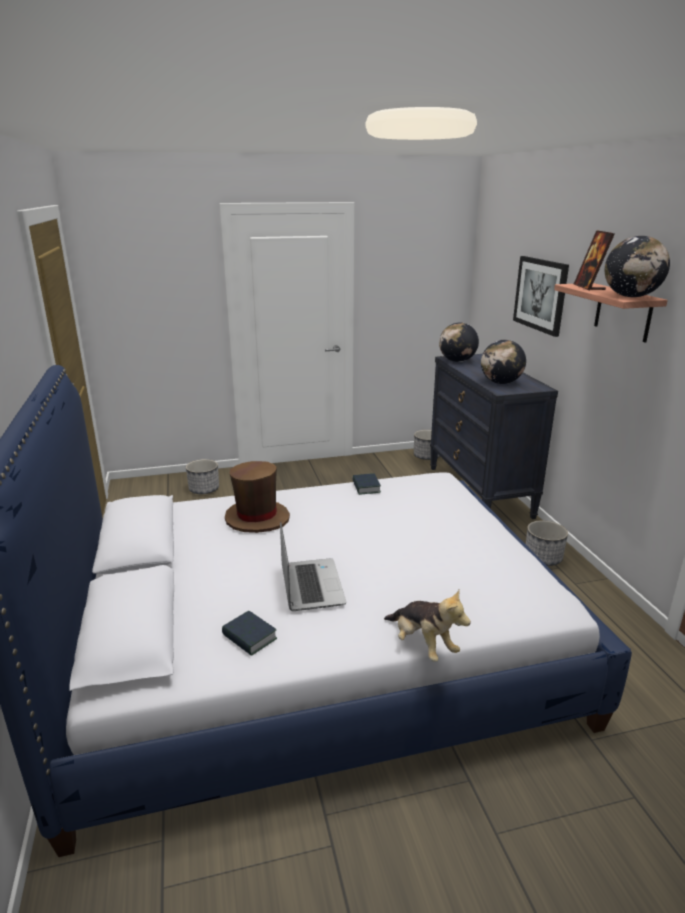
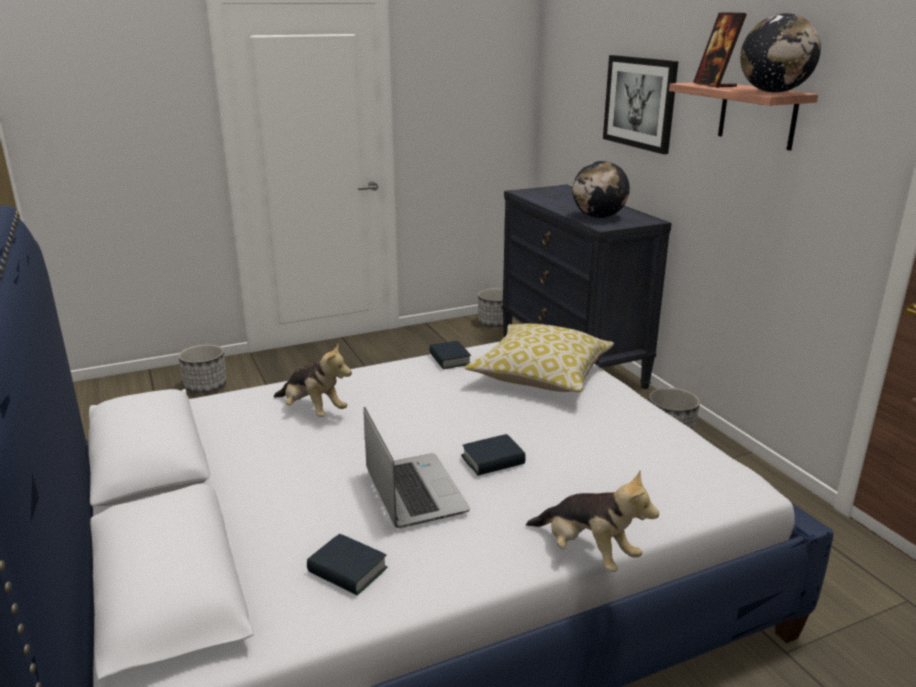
camera: 10 degrees left, 0 degrees up
(257, 518) = (312, 411): brown hat -> plush toy
(374, 568) = (493, 460): none -> book
(430, 505) = (540, 375): none -> pillow
(457, 361) = (534, 194): globe -> none

